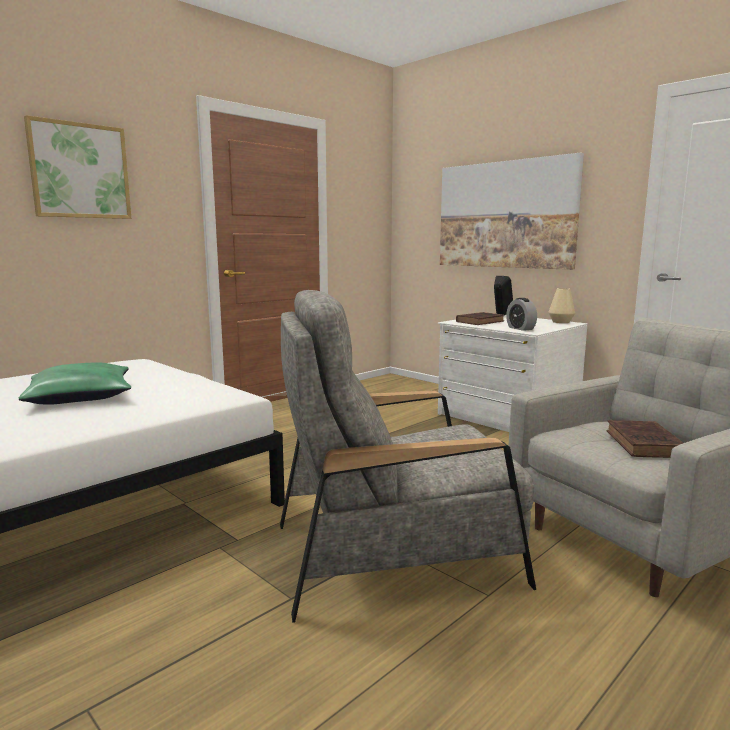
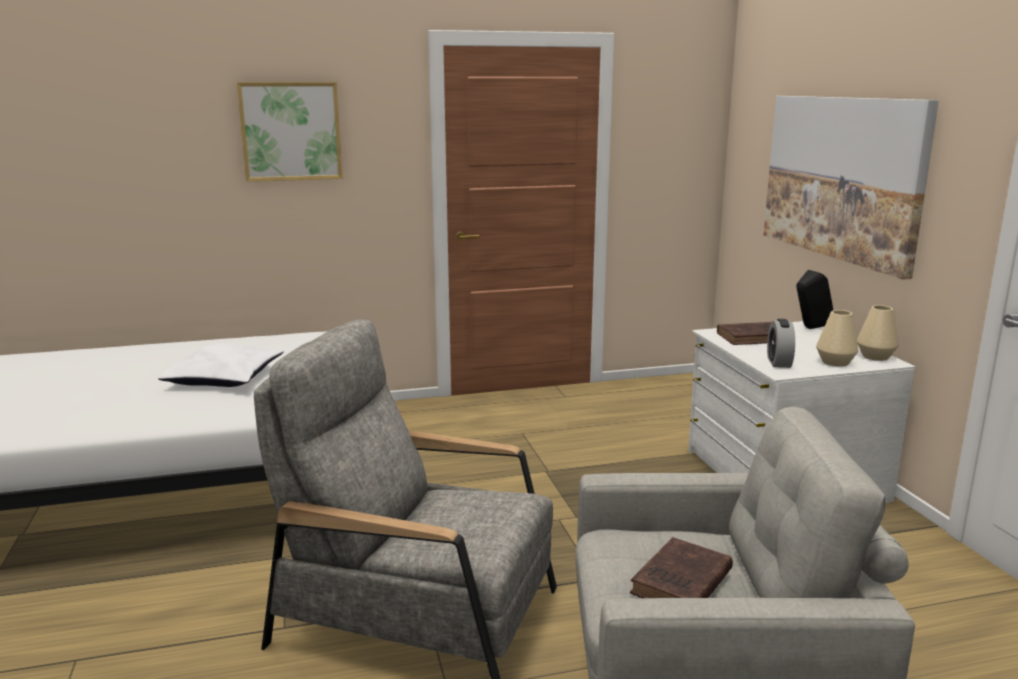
camera: 30 degrees right, 5 degrees up
(81, 396) = (225, 378): green pillow -> white pillow
(548, 325) = (835, 362): none -> beige vase

